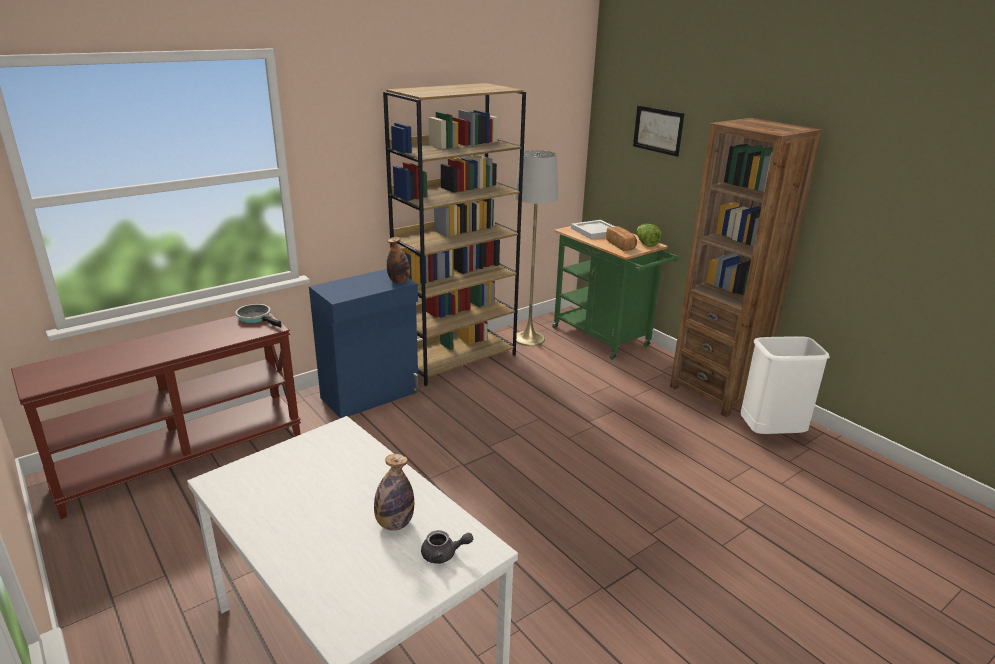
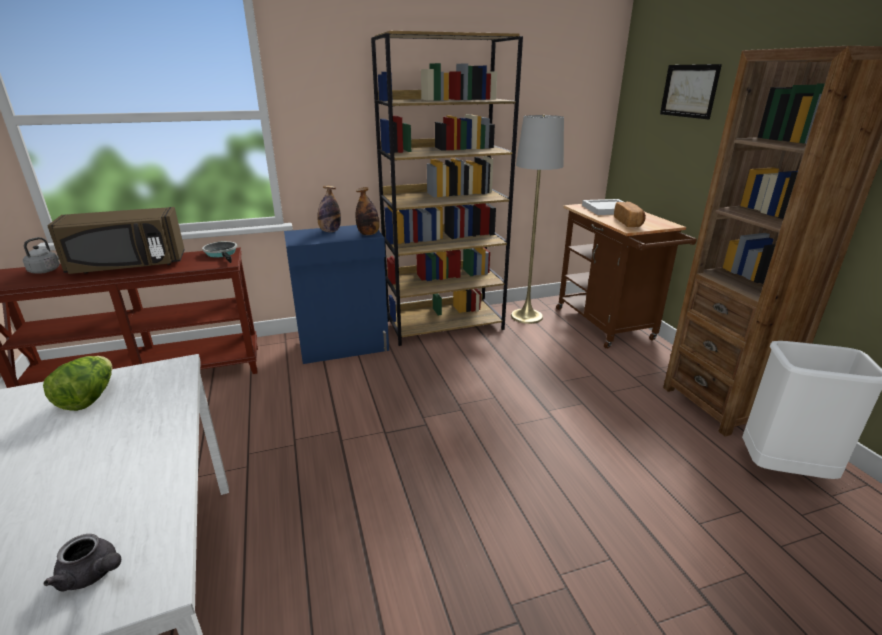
camera: 20 degrees right, 0 degrees up
(80, 361) = (46, 270): none -> grey kettle
(169, 344) = (128, 265): none -> brown microwave
(394, 524) = (91, 503): bottle -> bottle (330, 231)
(605, 339) = (608, 327): green cart -> brown cart
(646, 244) = (660, 223): lettuce -> lettuce (89, 398)

